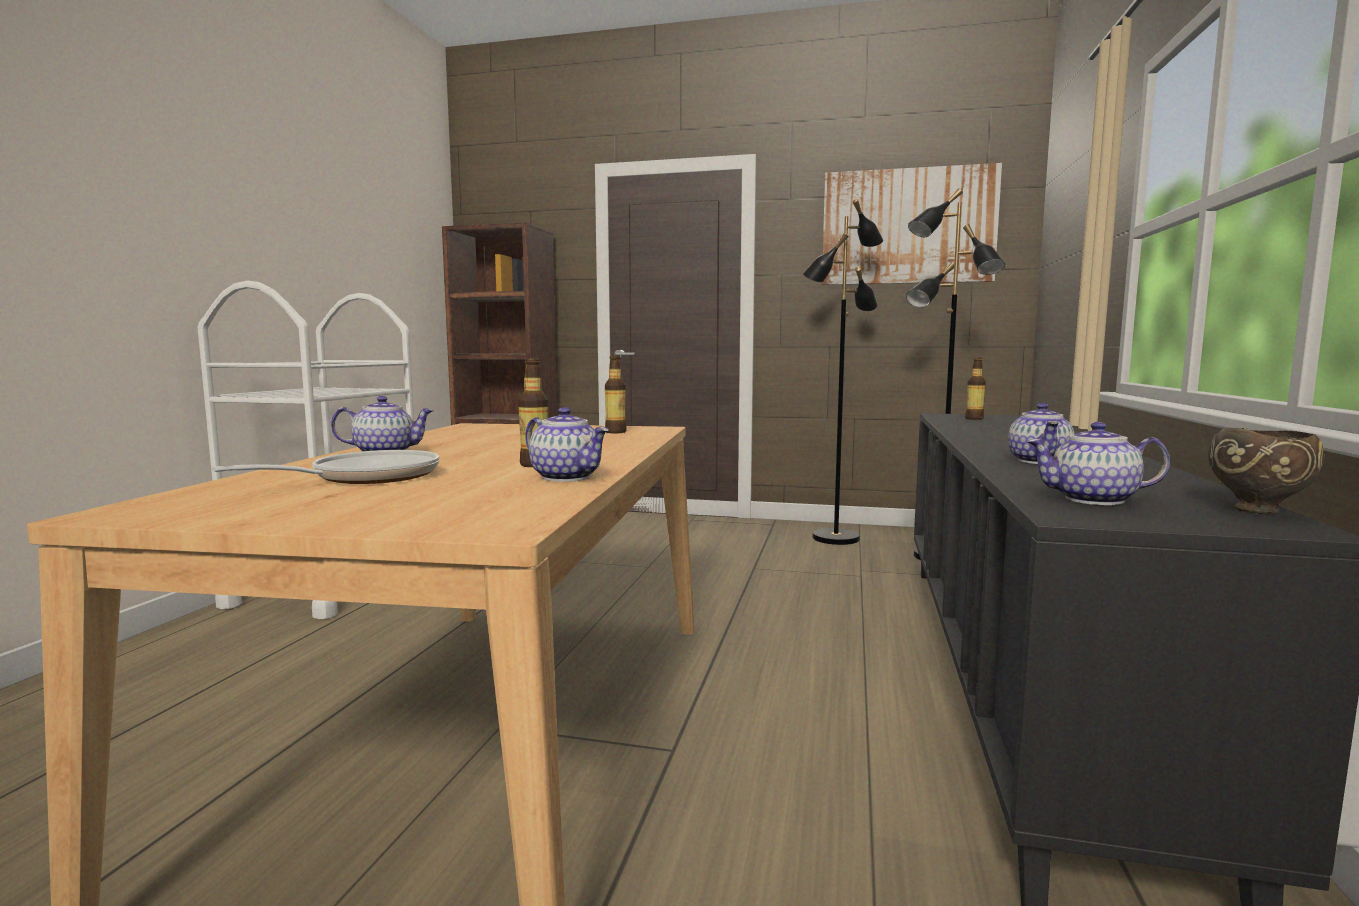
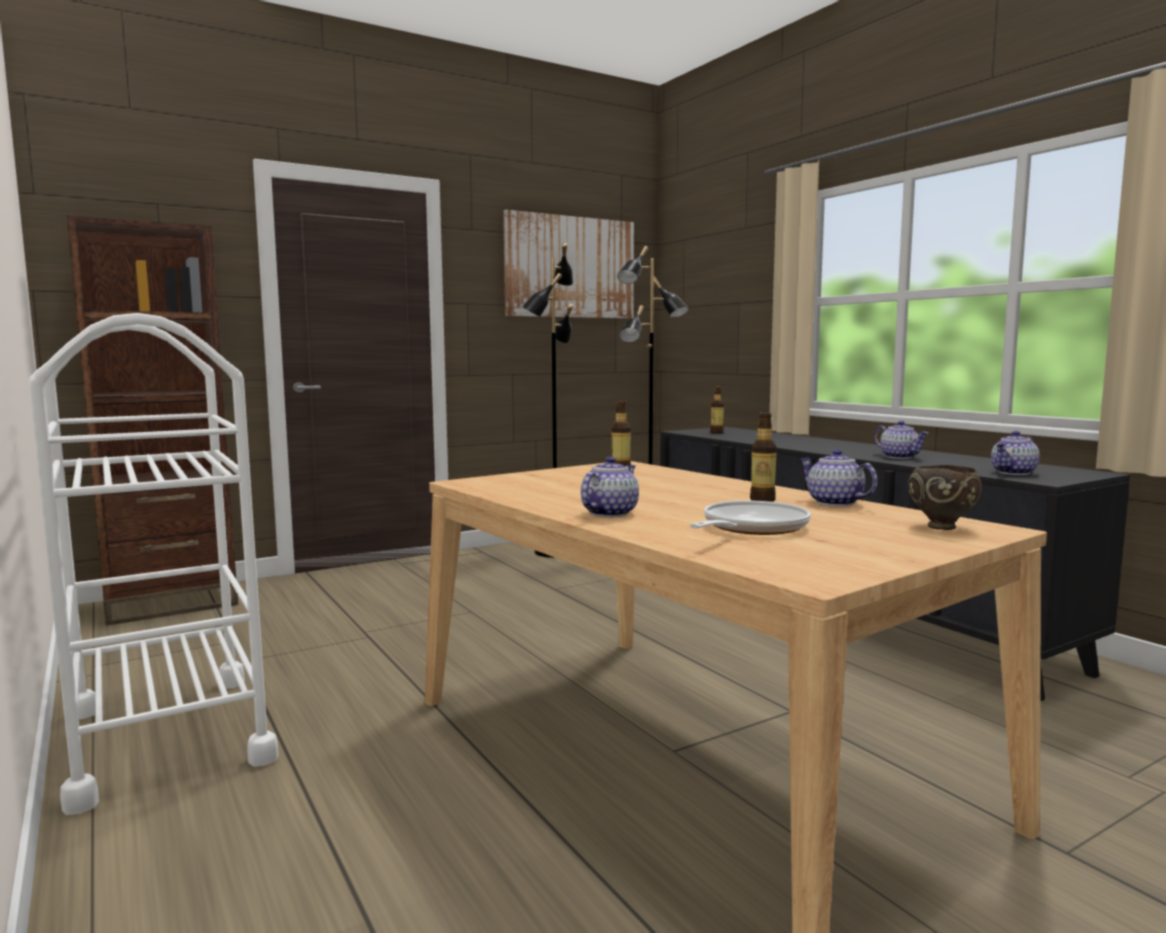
camera: 45 degrees left, 0 degrees up
(366, 478) = (750, 528): frying pan -> frying pan turned 45 degrees clockwise
(568, 477) = (833, 503): teapot -> teapot turned 120 degrees counterclockwise
(1258, 510) = (1061, 468): brown bowl -> brown bowl (941, 527)

